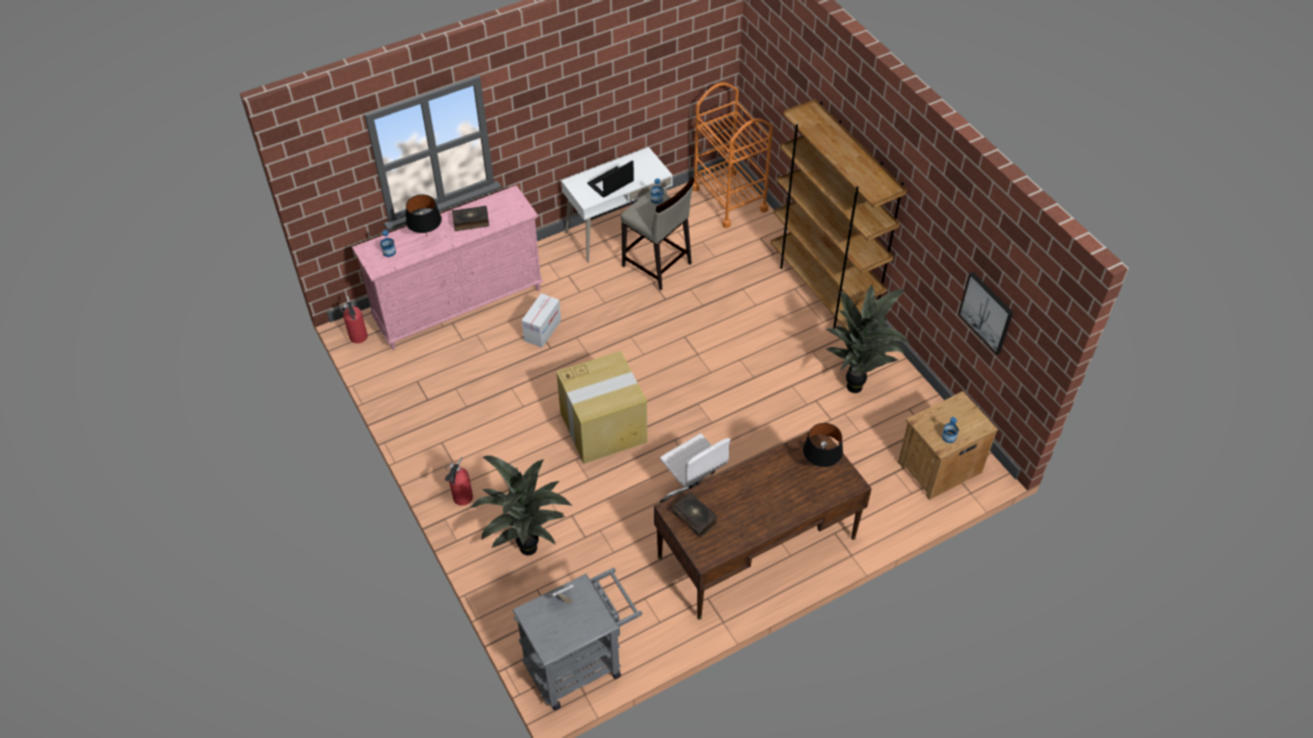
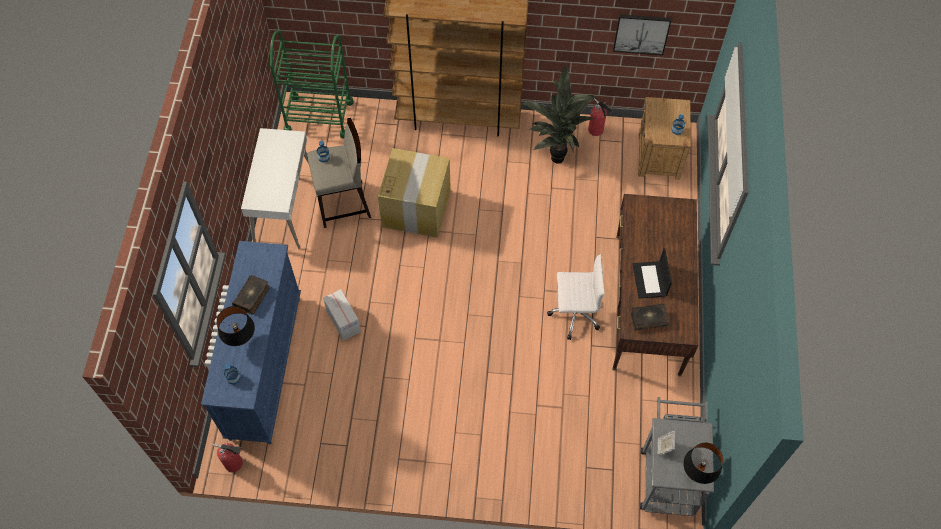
camera: 55 degrees left, 10 degrees up
(460, 305) = (265, 366): pink dresser -> blue dresser
(461, 499) = (465, 474): fire extinguisher -> fire extinguisher (596, 131)
(527, 551) = (548, 454): potted plant -> none
(604, 427) = (472, 335): cardboard box -> cardboard box (416, 207)
(610, 183) = (276, 177): laptop -> laptop (650, 280)
(729, 199) = (319, 116): orange cart -> green cart
(820, 465) = (657, 216): black table lamp -> black table lamp (697, 473)

